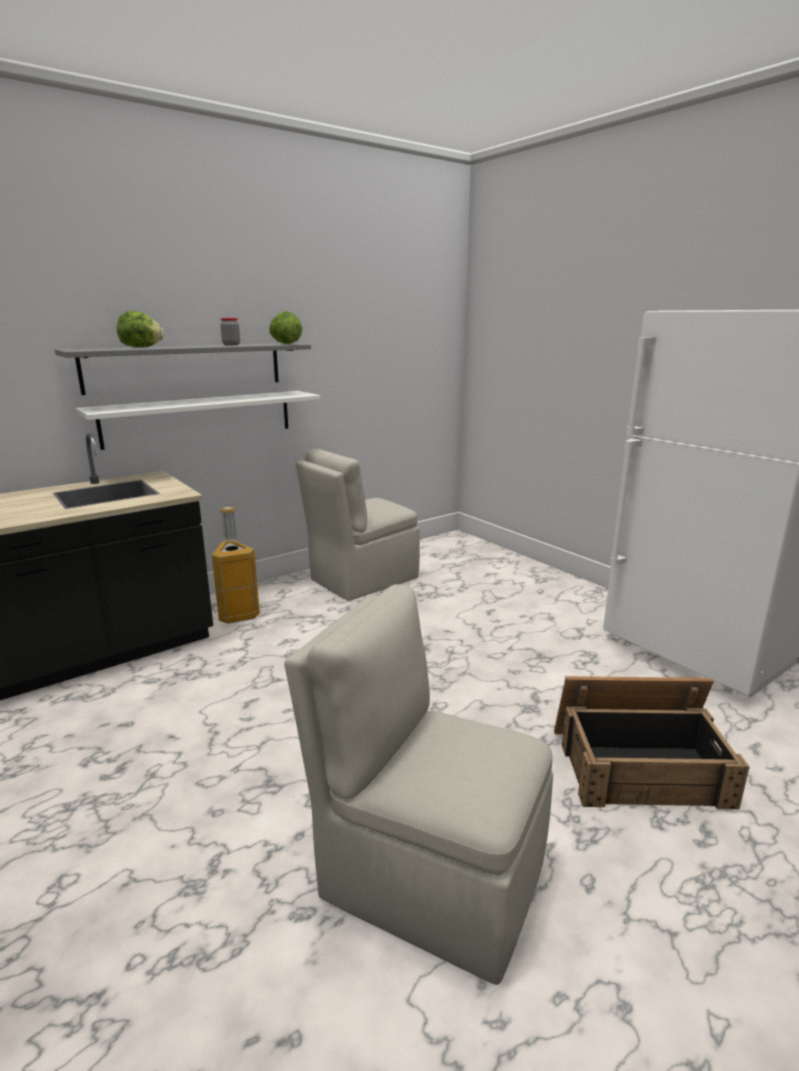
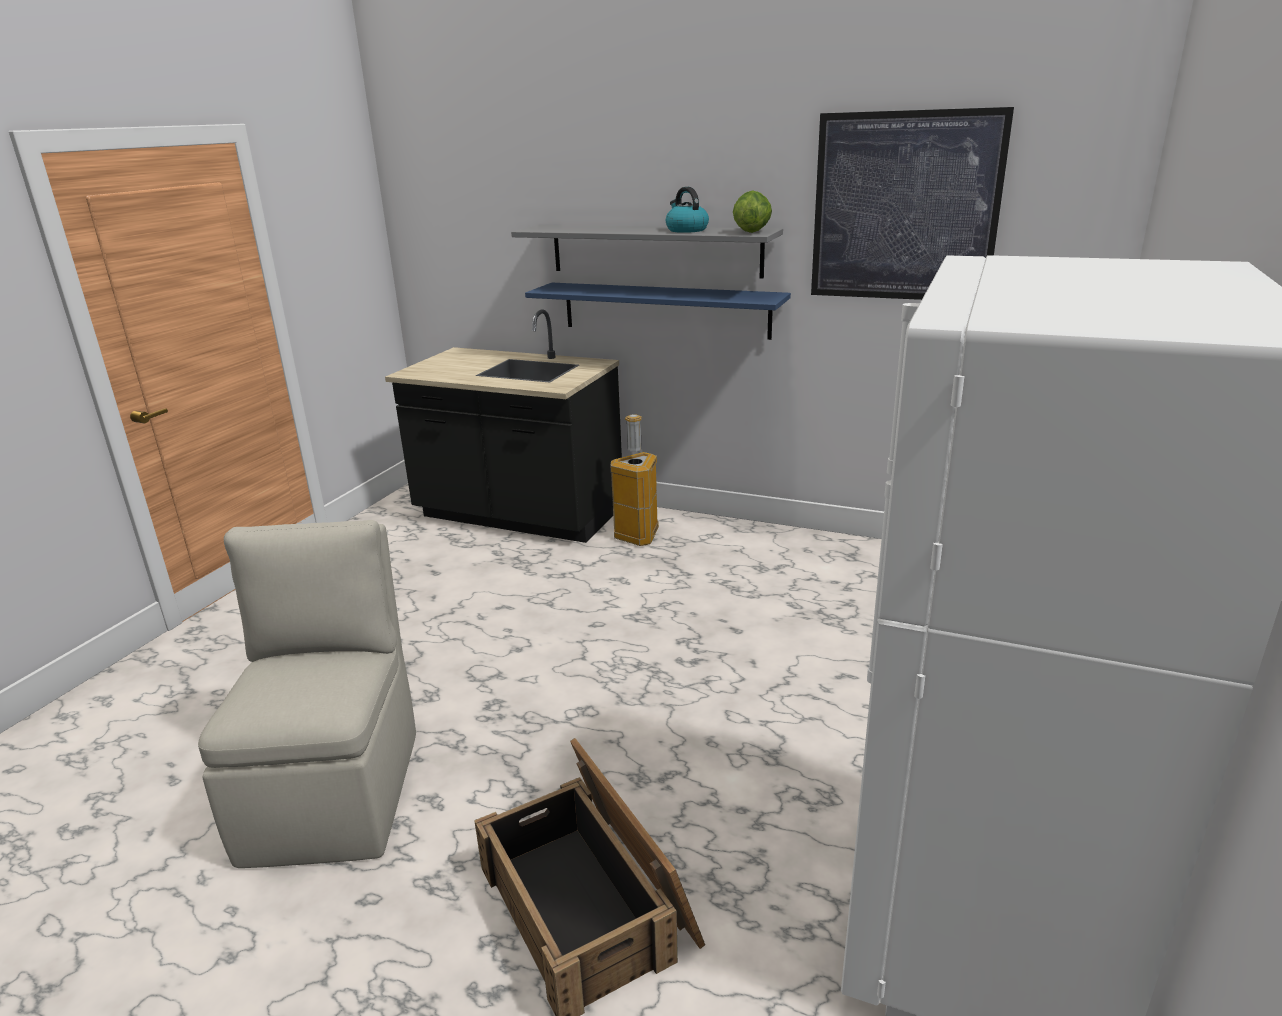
camera: 60 degrees right, 5 degrees up
(141, 347) = (597, 227): lettuce -> none
(200, 418) = (665, 310): white shelf -> blue shelf
(231, 345) = (686, 230): jar -> kettle
(360, 325) = (904, 208): none -> picture
(361, 579) = (803, 563): beige chair -> none

